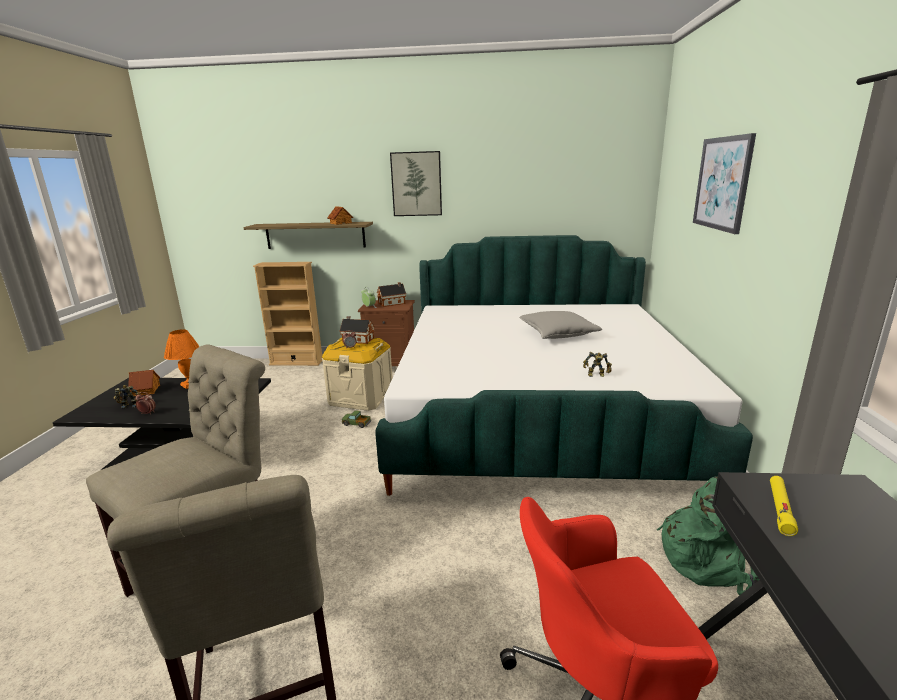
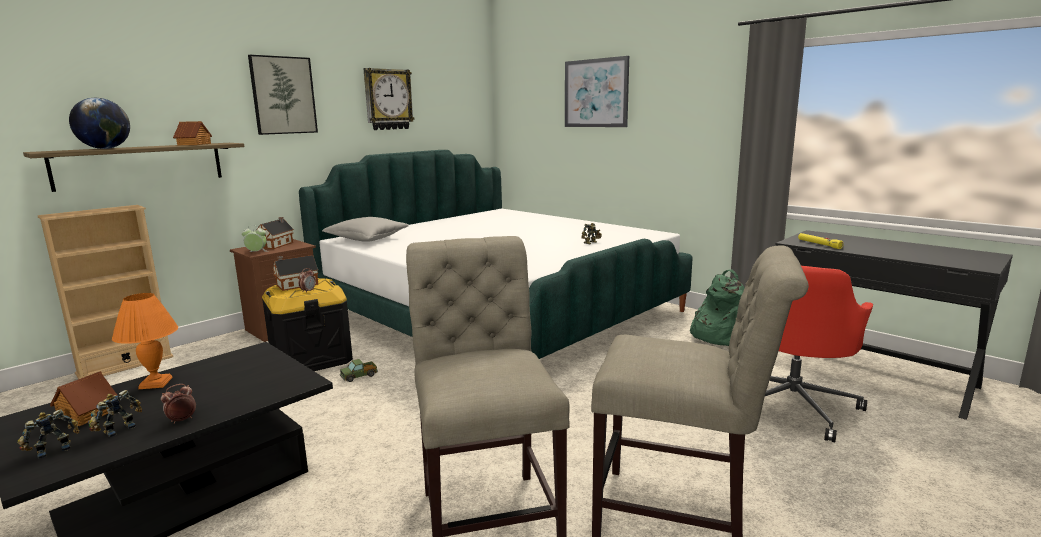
camera: 50 degrees left, 5 degrees down
(104, 404) = (53, 449): none -> toy robot
(287, 224) = (105, 148): none -> globe
(361, 397) = (311, 359): beige storage box -> black storage box
(517, 184) = (388, 99): none -> wall clock
(558, 334) = (503, 232): grey pillow -> grey pillow (367, 239)

